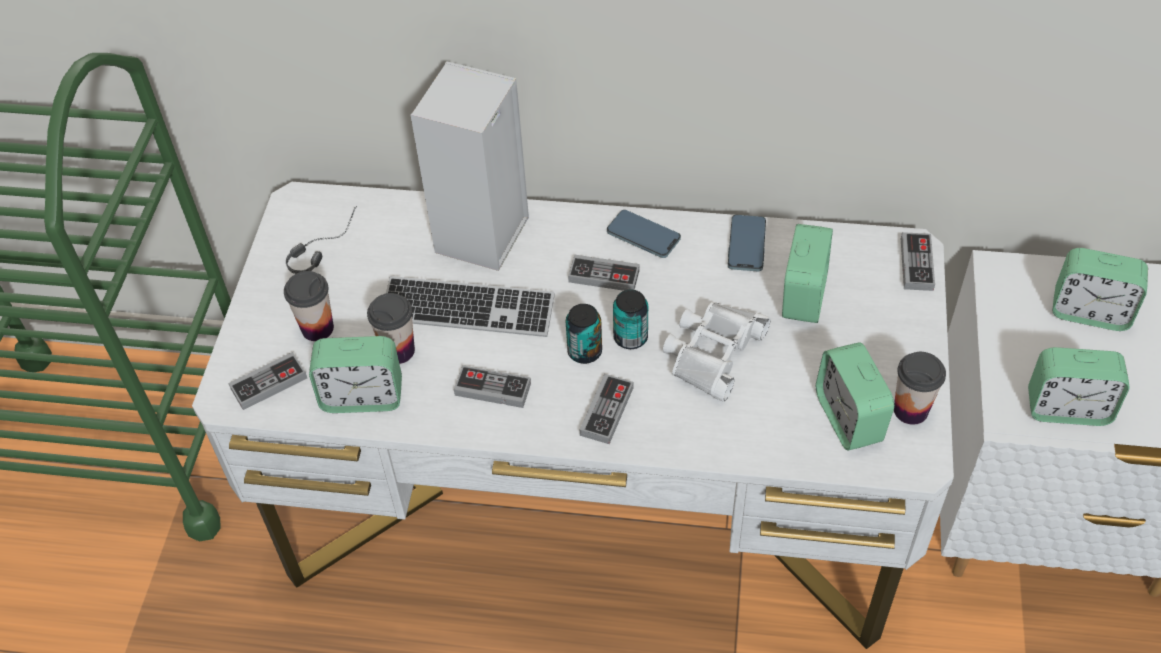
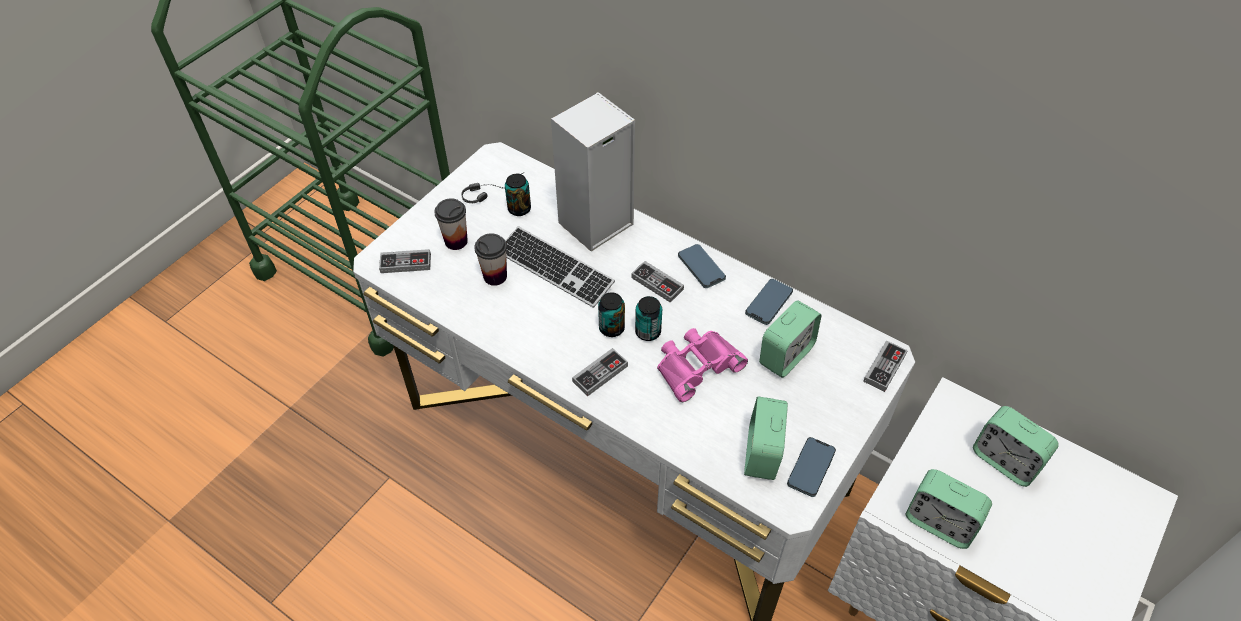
camera: 25 degrees right, 0 degrees up
(362, 396) = (455, 296): alarm clock -> none
(373, 255) = (519, 209): none -> can
(493, 389) = (537, 327): game controller -> none
(712, 352) = (696, 366): white binoculars -> pink binoculars
(910, 410) = (811, 468): cup -> phone

